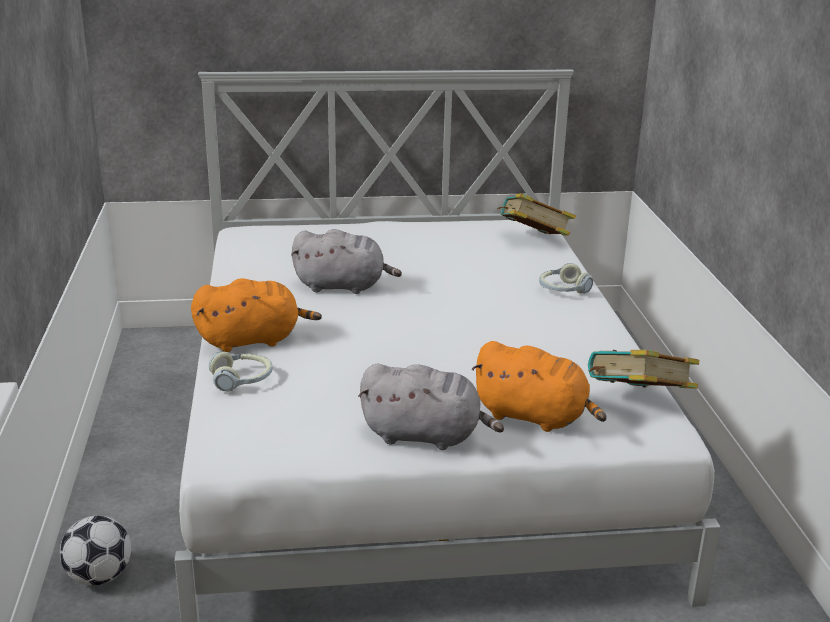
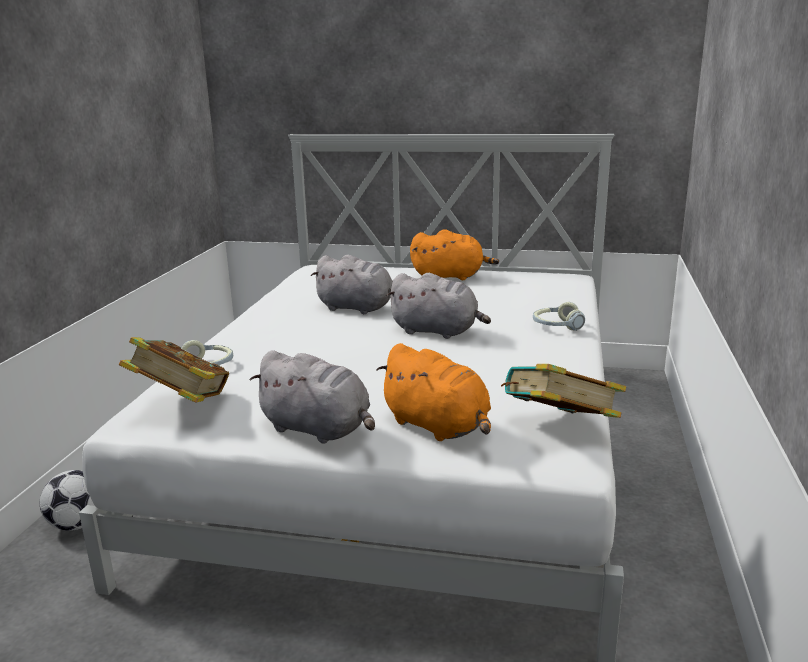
camera: 20 degrees right, 5 degrees down
(253, 340) = (245, 339): orange plush toy -> orange plush toy (450, 277)
(452, 308) = (438, 331): none -> grey plush toy
(533, 240) = (558, 288): book -> book (181, 402)

